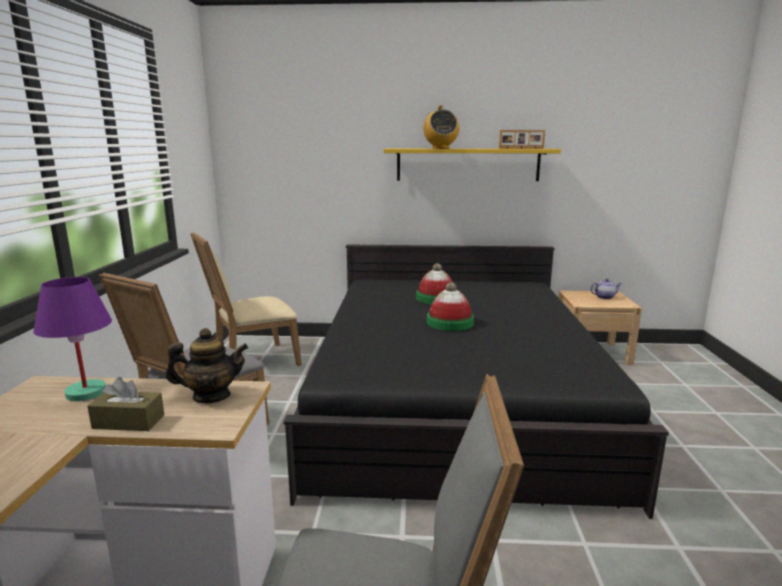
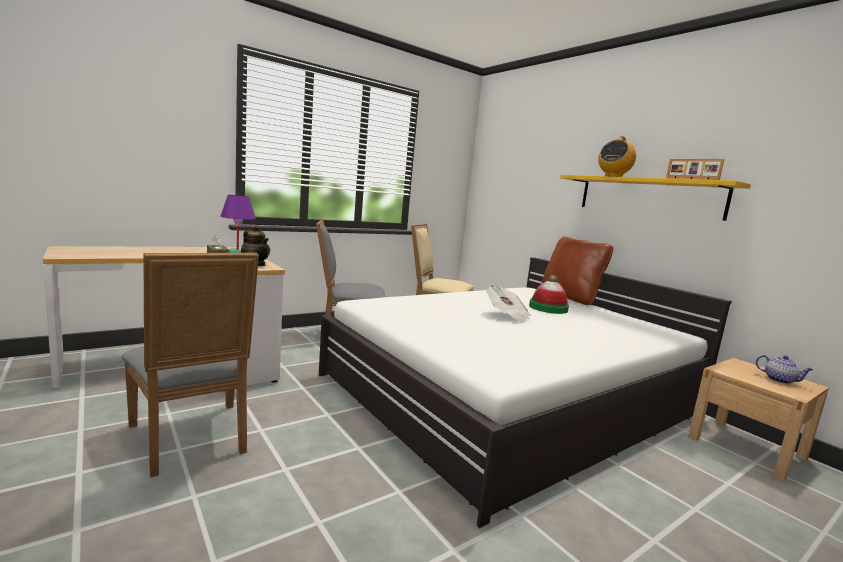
camera: 50 degrees right, 5 degrees down
(412, 279) = (570, 298): none -> brown pillow
(450, 322) = (507, 316): hat -> newspaper
(453, 399) = (511, 395): black bed -> white bed

